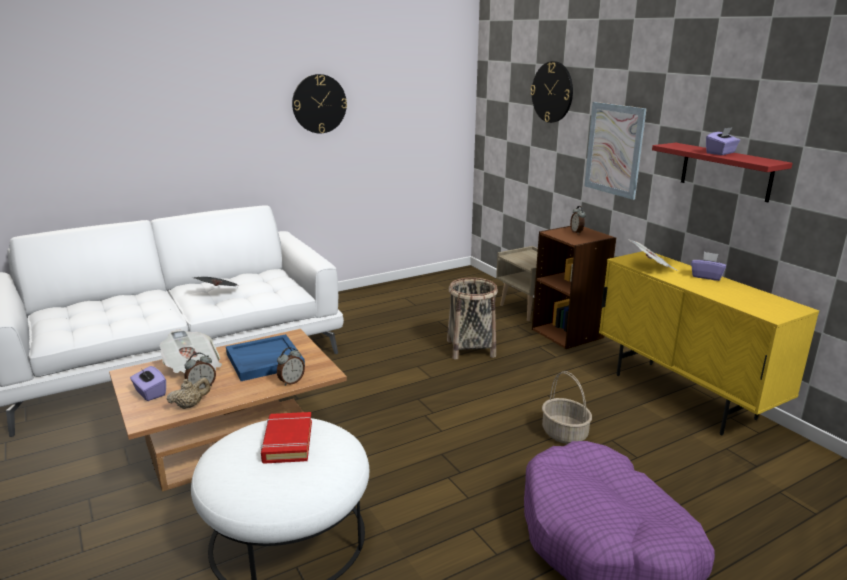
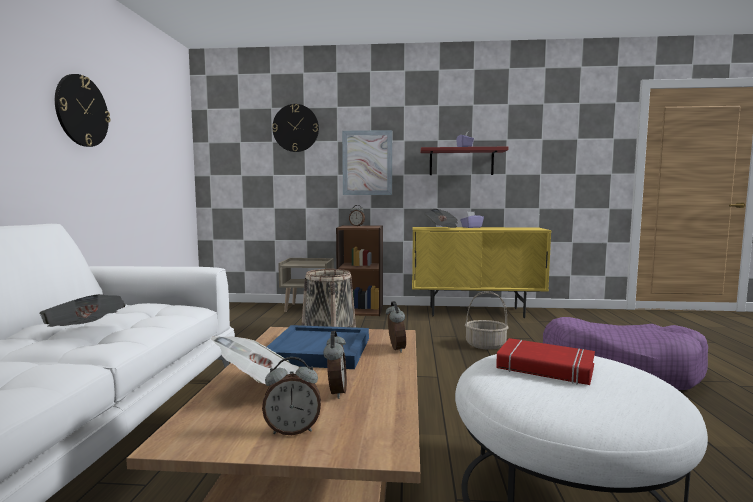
camera: 55 degrees left, 15 degrees down
(150, 393) = (292, 430): purple tissue box -> alarm clock
(190, 405) = (380, 406): beige teapot -> none

